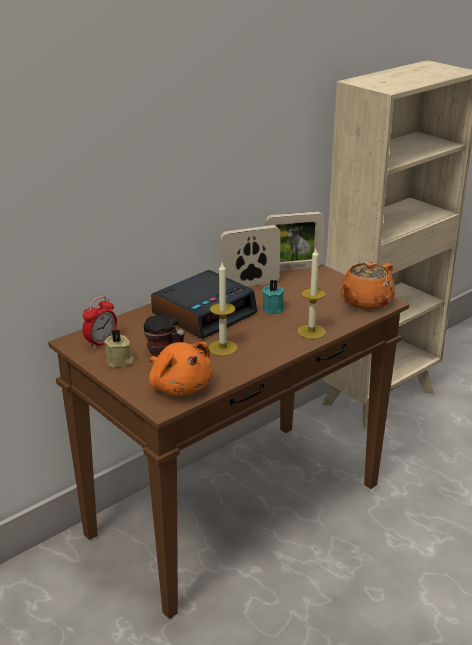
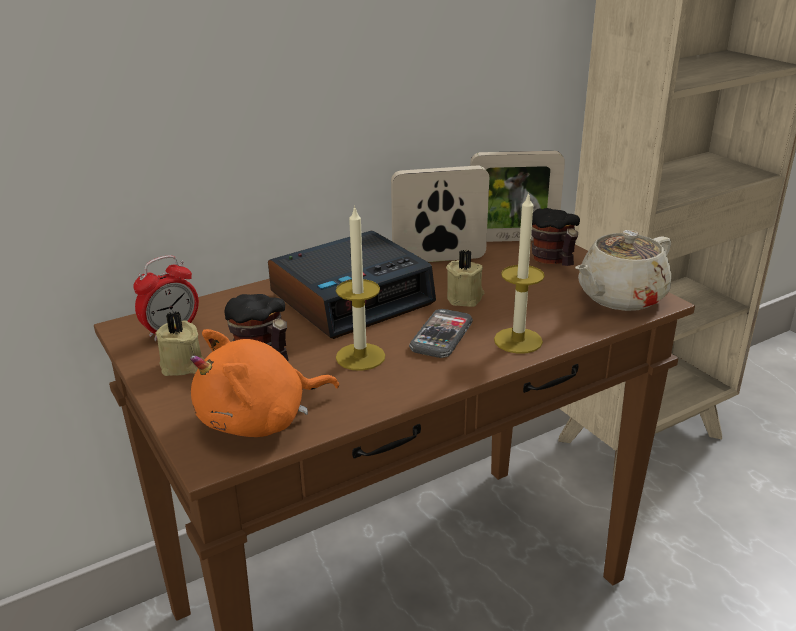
camera: 10 degrees right, 0 degrees up
(179, 386) = (260, 420): orange plush toy -> orange plush toy turned 90 degrees clockwise
(266, 332) = (441, 336): none -> phone
(274, 308) = (466, 297): turquoise candle -> beige candle
(322, 282) = (553, 262): none -> mug
(365, 302) = (619, 297): orange teapot -> beige teapot

